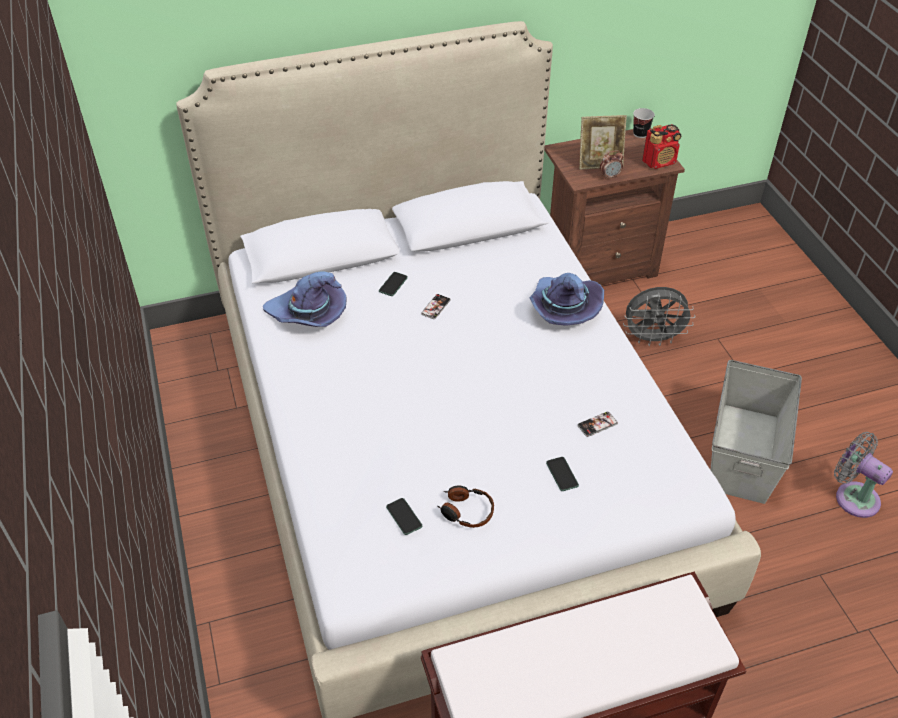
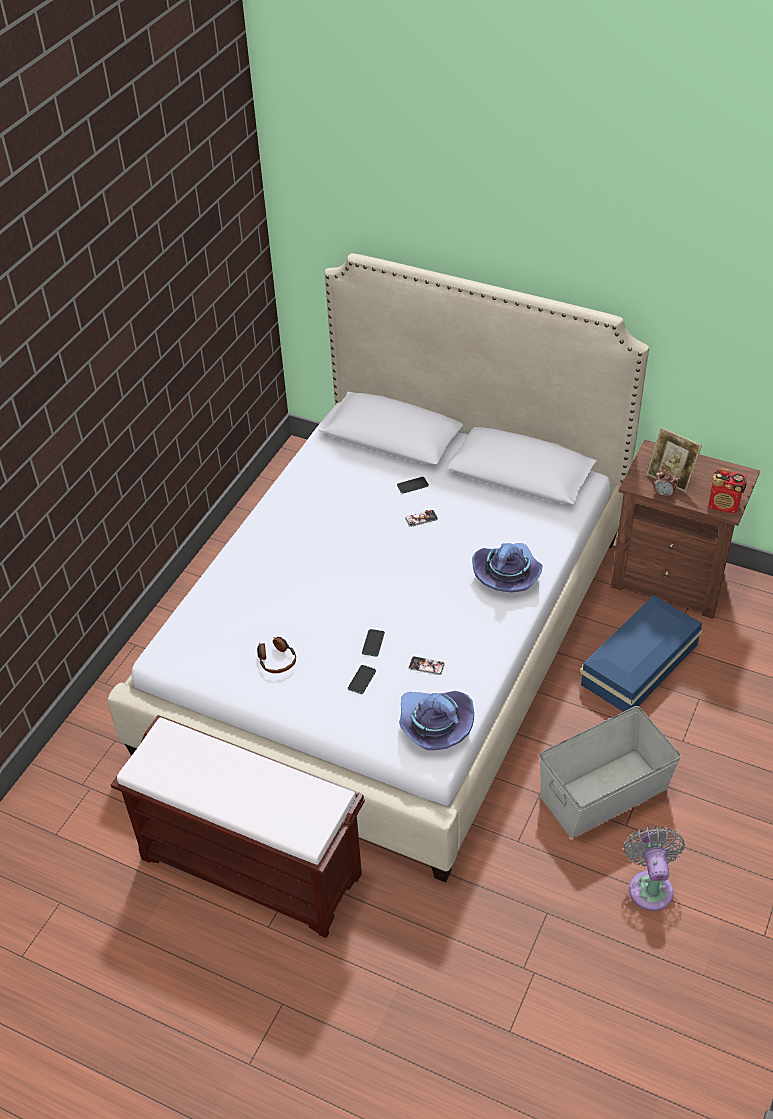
camera: 45 degrees right, 0 degrees up
(308, 314) = (334, 473): purple hat -> purple hat (433, 726)
(404, 517) = (236, 636): phone -> phone (373, 643)
(640, 134) = (741, 473): cup -> none
(653, 339) = (642, 664): grey fan -> blue storage box

